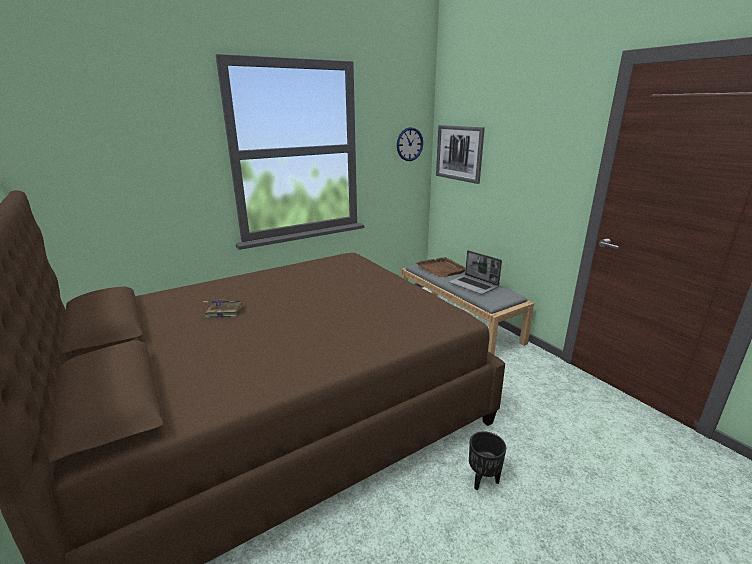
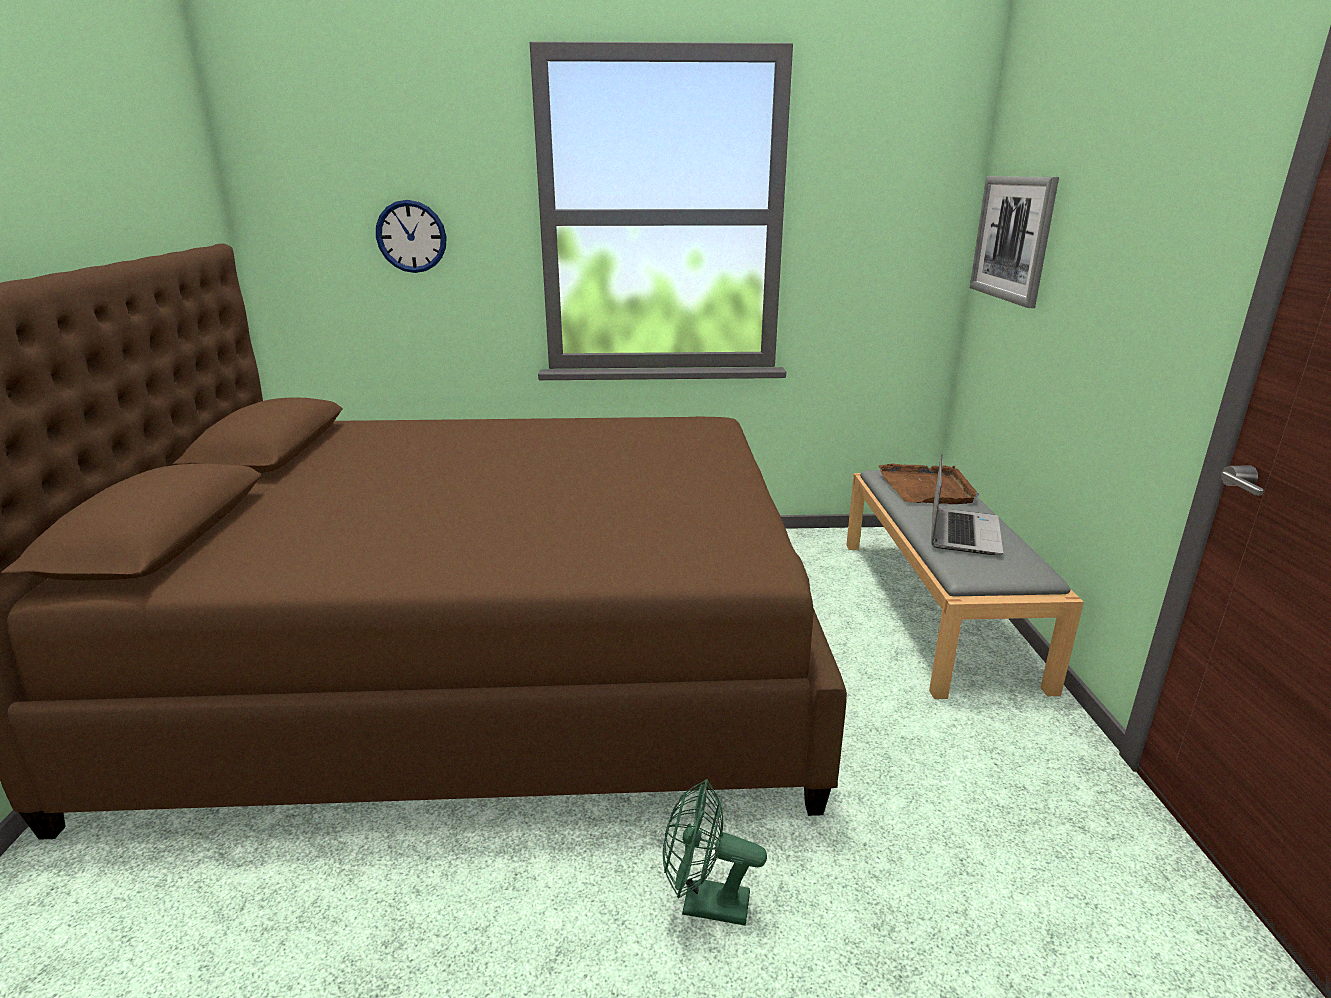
camera: 30 degrees right, 0 degrees up
(223, 311) = (418, 462): book -> none
(409, 144) = (915, 216): wall clock -> wall clock (411, 236)
(474, 285) = (962, 532): laptop -> laptop turned 150 degrees counterclockwise
(483, 480) = (704, 904): black planter -> green fan

